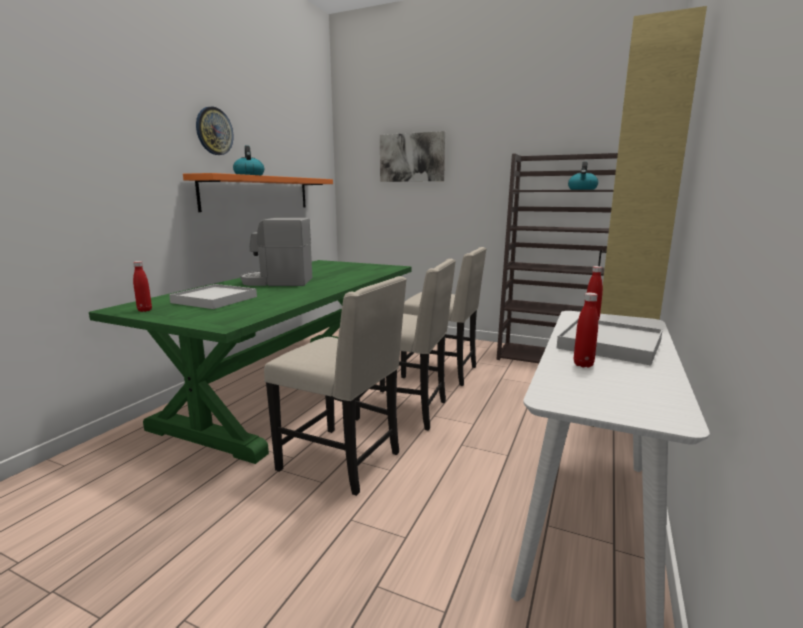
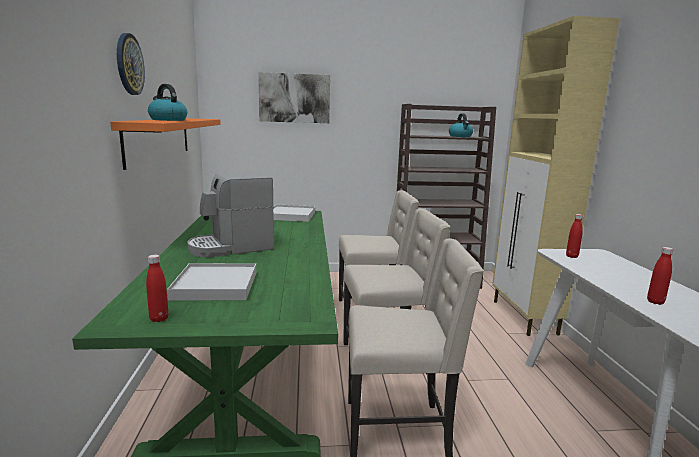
camera: 30 degrees left, 0 degrees up
(609, 344) = (628, 279): white tray -> white tray (291, 215)

